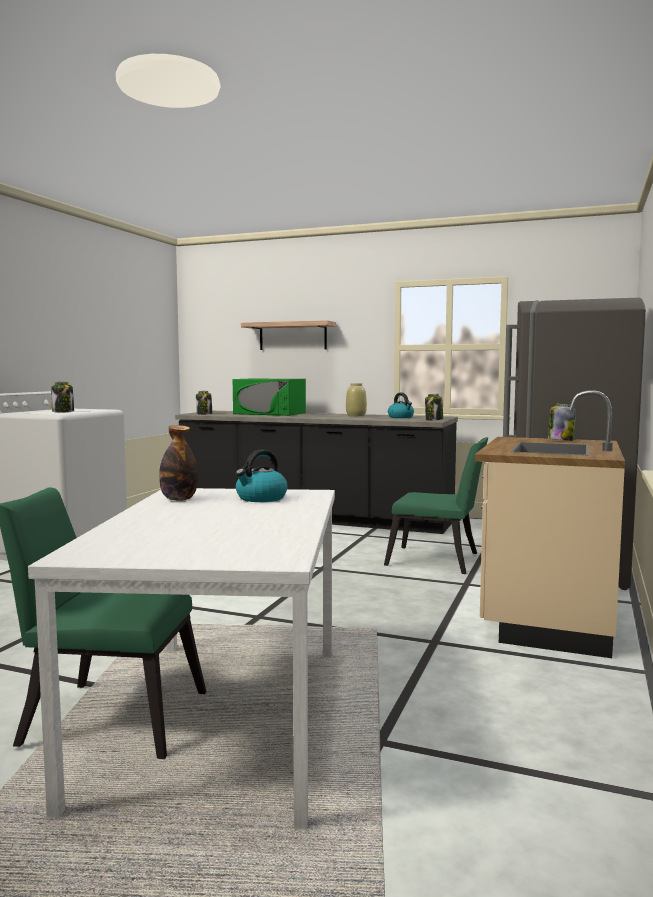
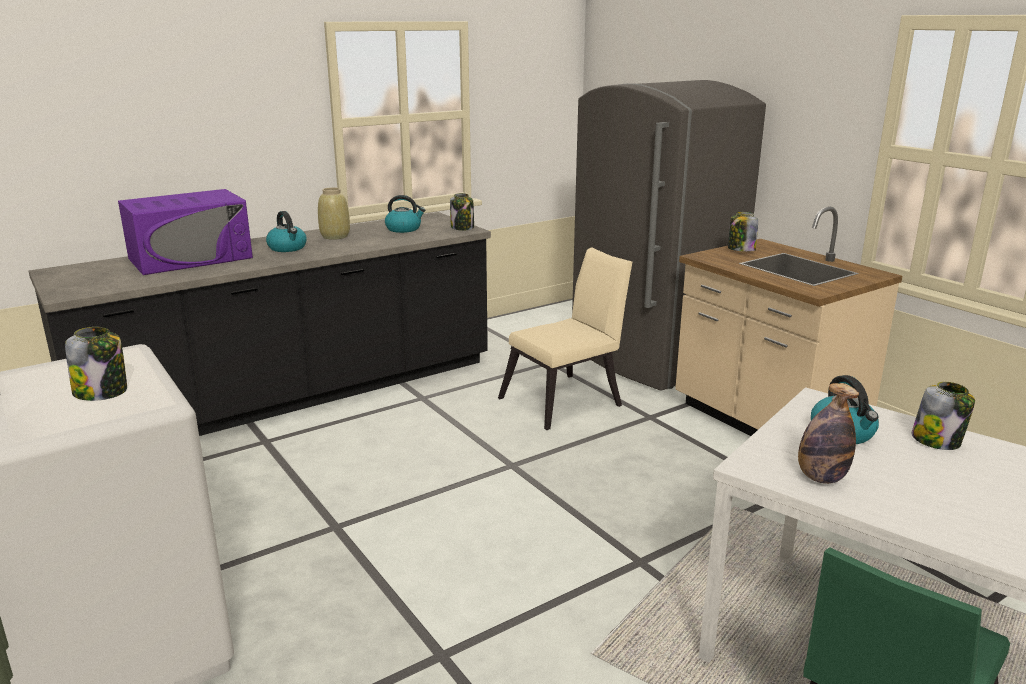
camera: 55 degrees left, 15 degrees up
(204, 414) = (94, 288): jar -> jar (937, 441)
(270, 413) = (191, 258): green microwave -> purple microwave
(293, 336) = (160, 113): shelf -> none
(317, 415) = (288, 248): none -> kettle
(438, 561) = (567, 400): green chair -> beige chair

